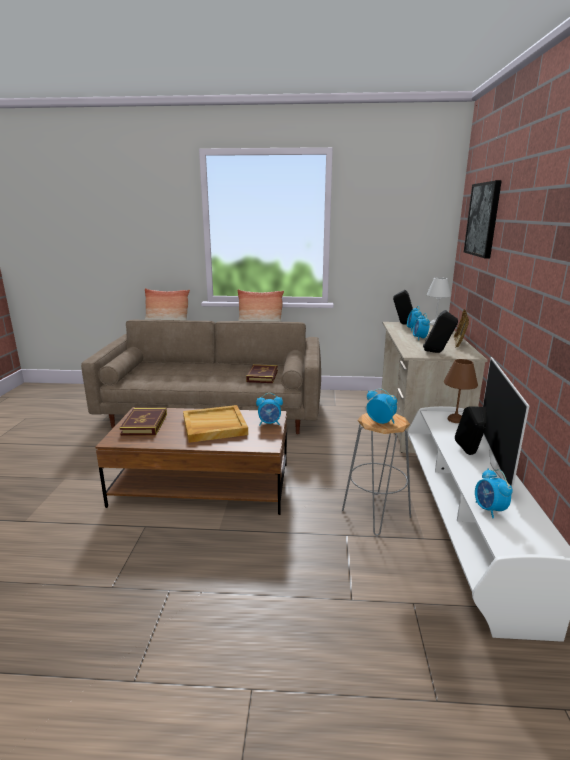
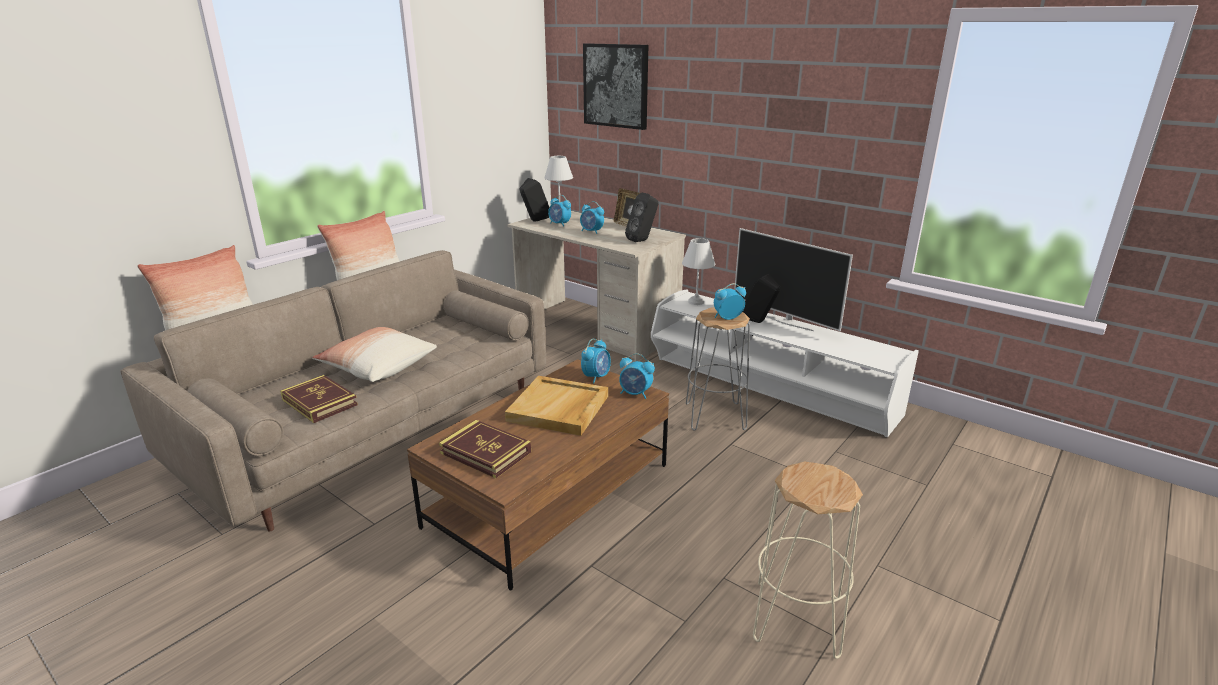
camera: 55 degrees left, 5 degrees up
(143, 650) = (797, 619): none -> beige stool
(210, 374) = (377, 367): none -> pillow
(262, 376) = (451, 340): book -> book (319, 402)
(454, 420) = (695, 302): brown table lamp -> white table lamp
(489, 509) = (839, 350): alarm clock -> alarm clock (635, 394)

